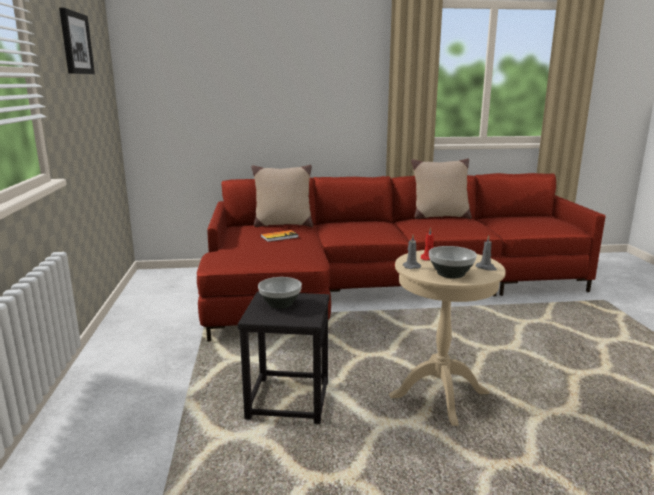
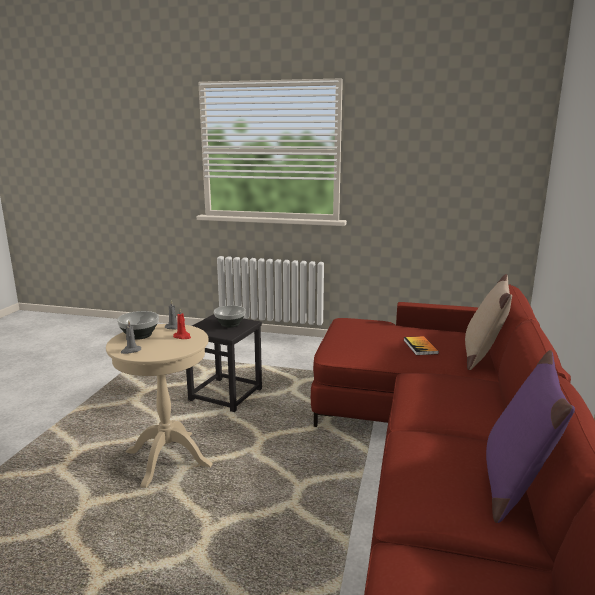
camera: 110 degrees right, 0 degrees up
(75, 43) = (435, 128): picture -> none
(439, 216) = (514, 484): beige pillow -> purple pillow

